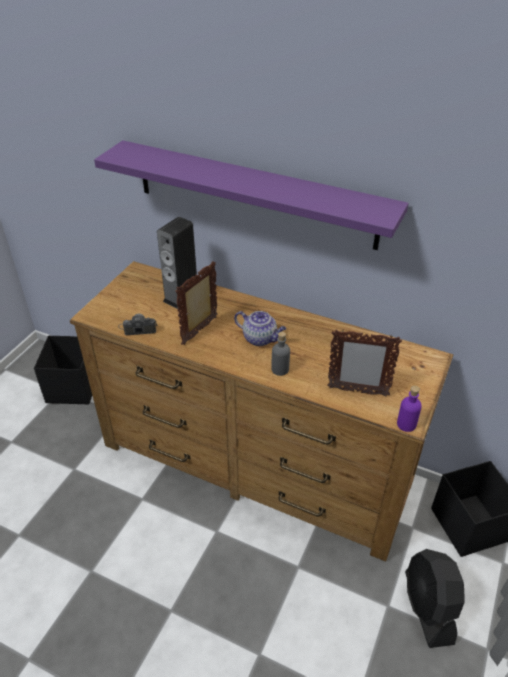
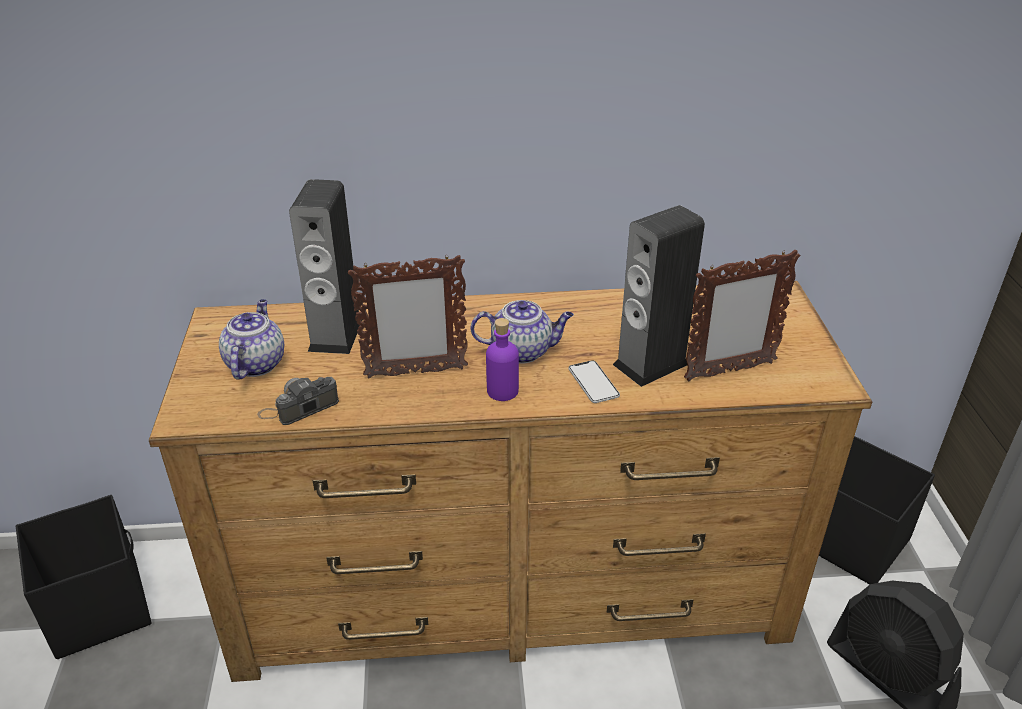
camera: 30 degrees left, 5 degrees down
(136, 299) = (255, 363): none -> teapot
(200, 331) = (415, 373): picture frame -> picture frame turned 105 degrees counterclockwise
(253, 194) = (438, 105): purple shelf -> none
(280, 369) = (593, 383): grey bottle -> phone
(319, 371) = (651, 364): none -> speaker
(406, 424) = (832, 388): purple bottle -> purple bottle (502, 391)

